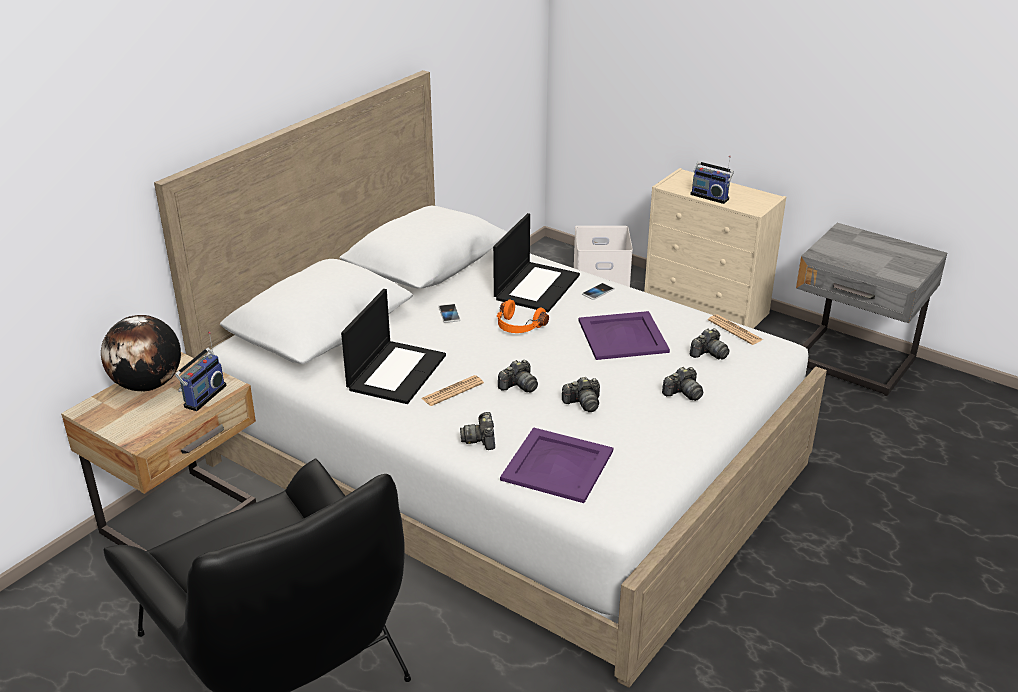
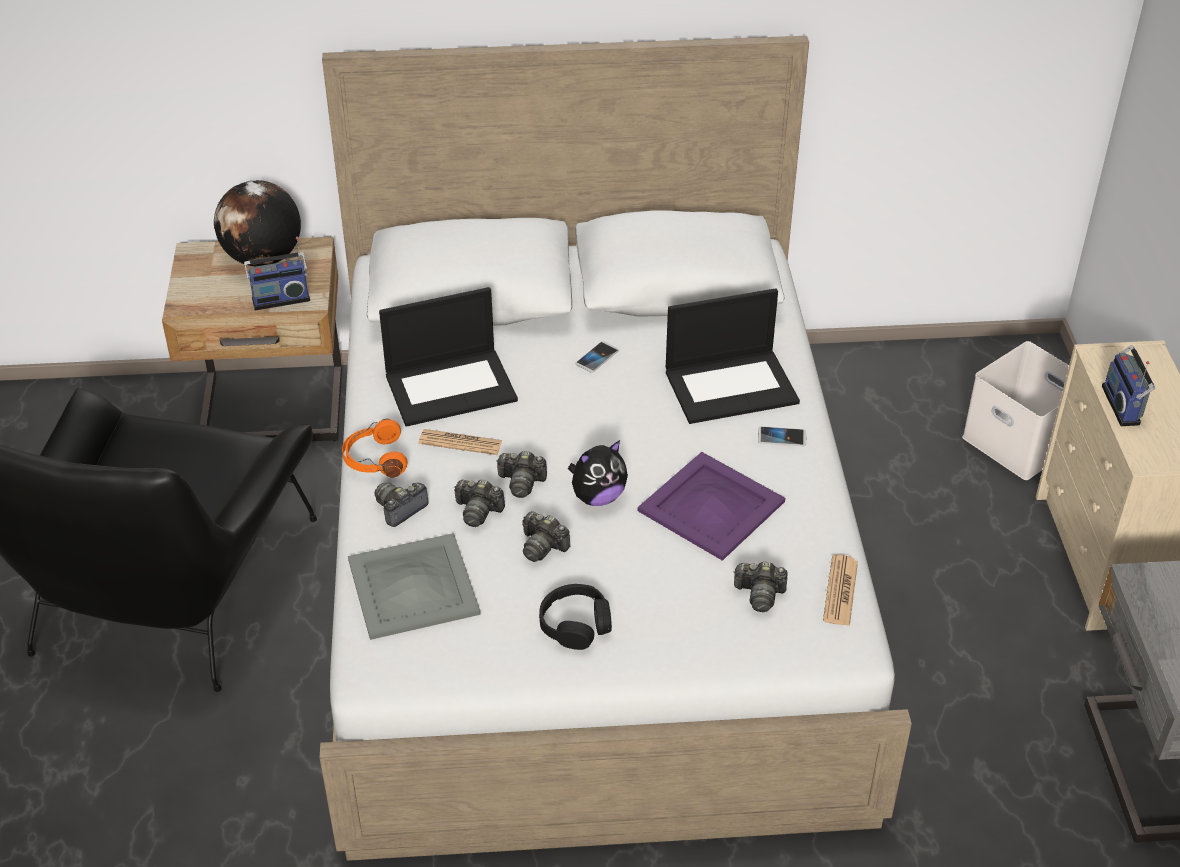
camera: 50 degrees right, 10 degrees up
(518, 327) = (632, 419): orange headphones -> orange headphones (374, 460)
(556, 465) = (412, 586): purple tray -> grey tray
(566, 367) = (597, 497): none -> plush toy
(662, 421) = (576, 624): none -> black headphones
(683, 393) = (650, 614): camera -> camera (478, 511)

